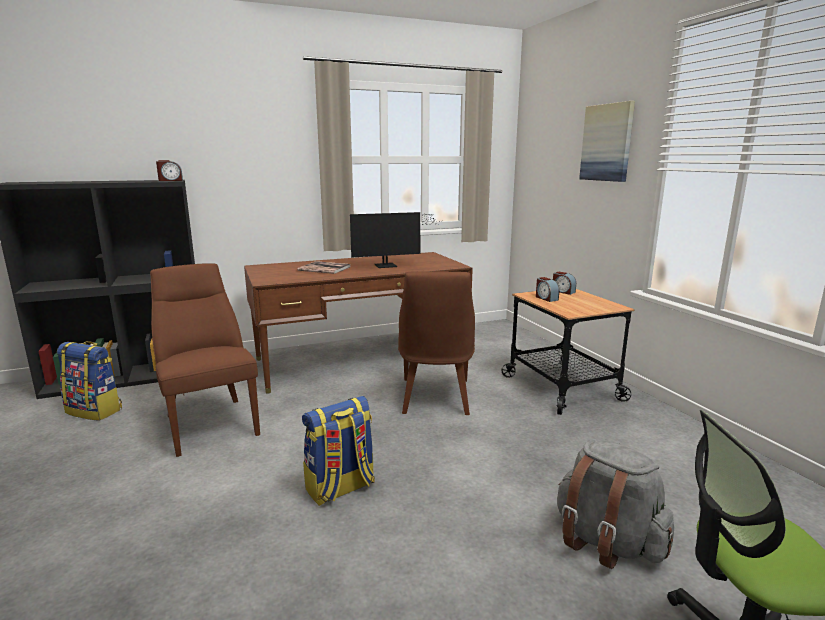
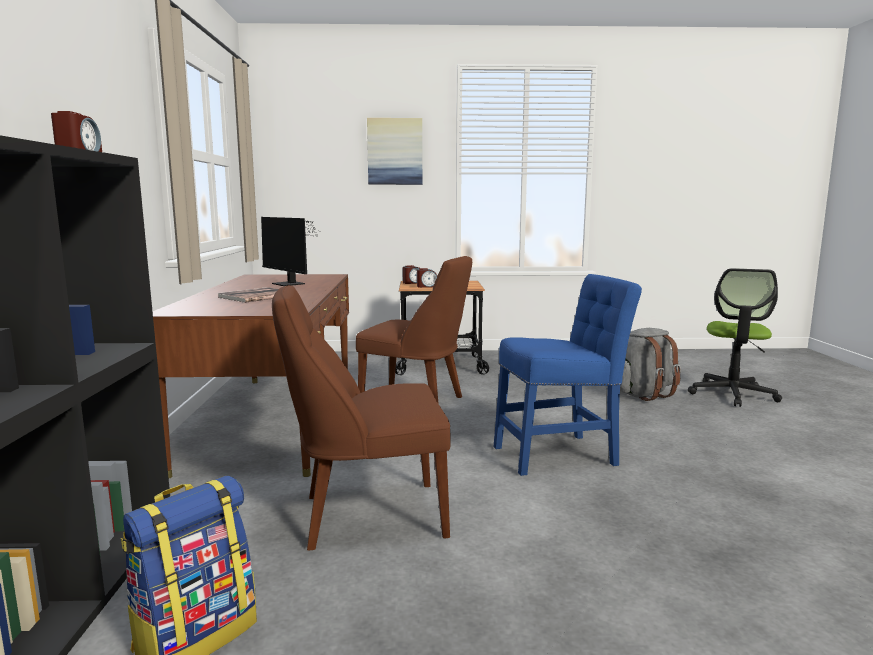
camera: 70 degrees left, 5 degrees down
(340, 488) = (560, 454): backpack -> blue chair
(389, 265) = (289, 284): monitor -> monitor turned 135 degrees clockwise

